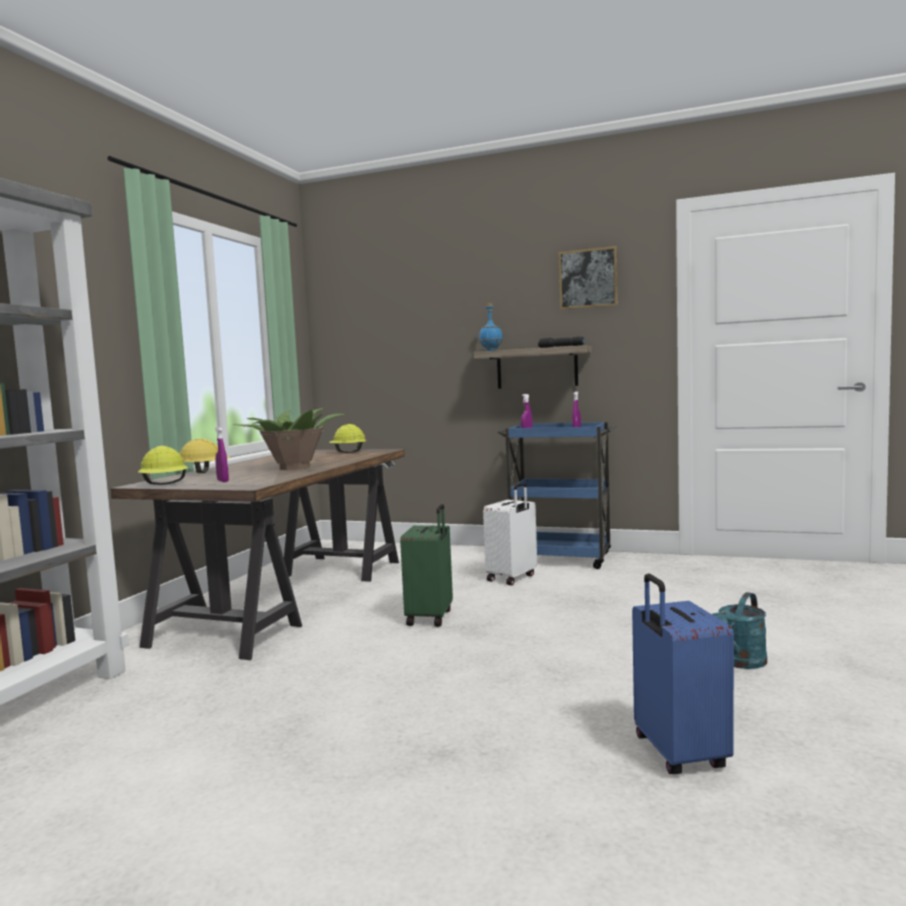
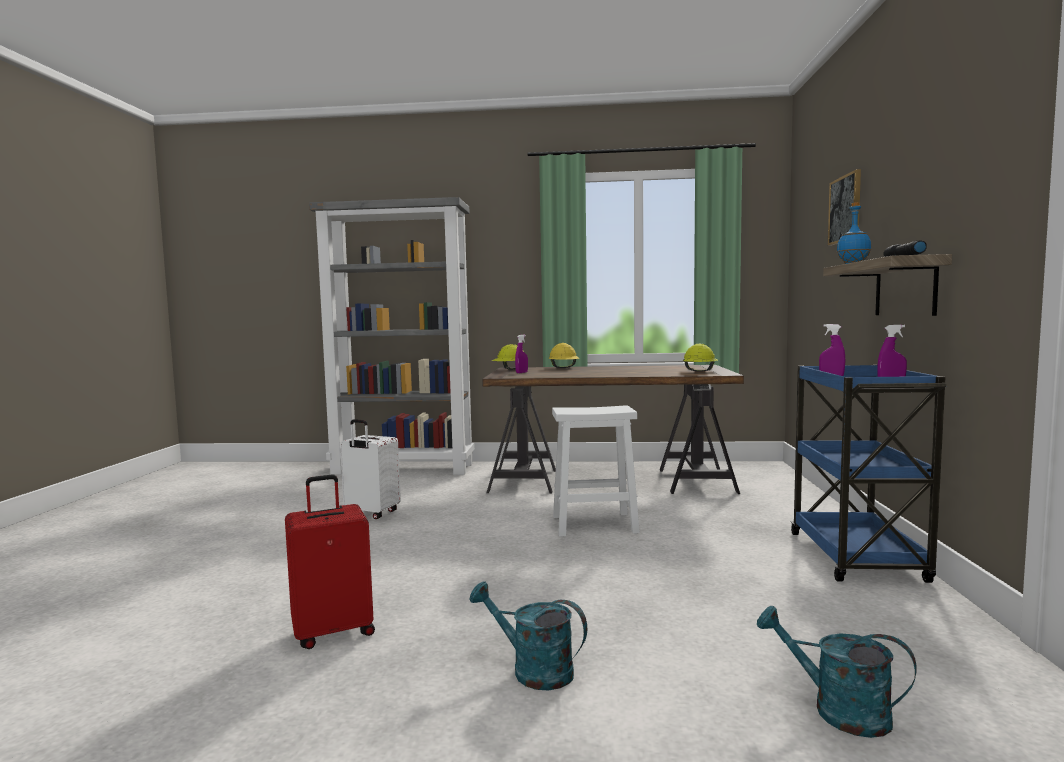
camera: 75 degrees right, 0 degrees up
(294, 468) = (588, 373): potted plant -> none
(431, 617) = (592, 524): green suitcase -> white stool
(512, 578) = (741, 541): white suitcase -> white suitcase (371, 513)
(588, 278) = (956, 144): picture -> picture (845, 209)
(677, 754) = (333, 631): blue suitcase -> red suitcase
(763, 596) = (837, 710): none -> turquoise watering can

